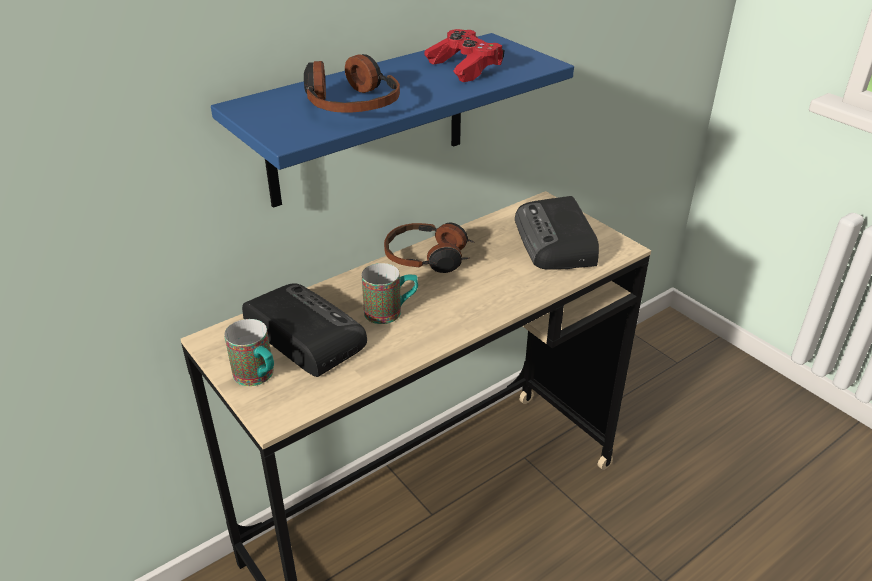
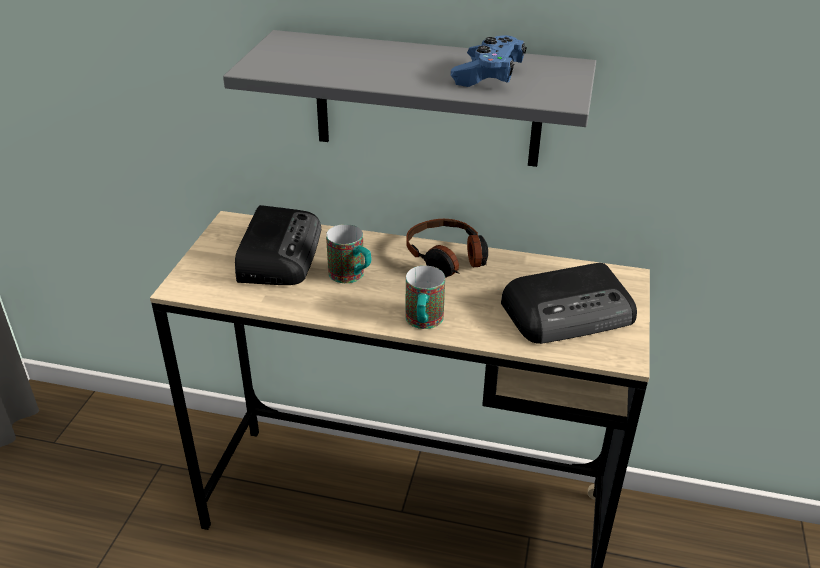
camera: 50 degrees right, 0 degrees up
(258, 377) = (213, 260): mug -> mug (423, 323)
(350, 103) = (344, 64): headphones -> none
(368, 121) = (427, 100): blue shelf -> grey shelf
(464, 68) = (488, 75): red game controller -> blue game controller
(556, 242) = (570, 312): radio -> radio turned 150 degrees counterclockwise

